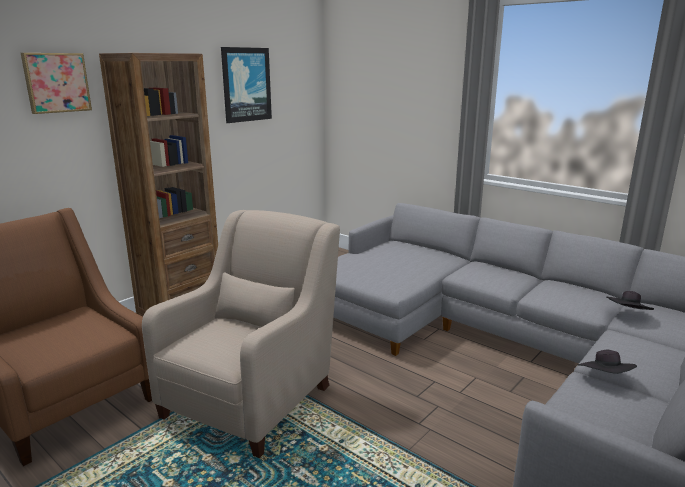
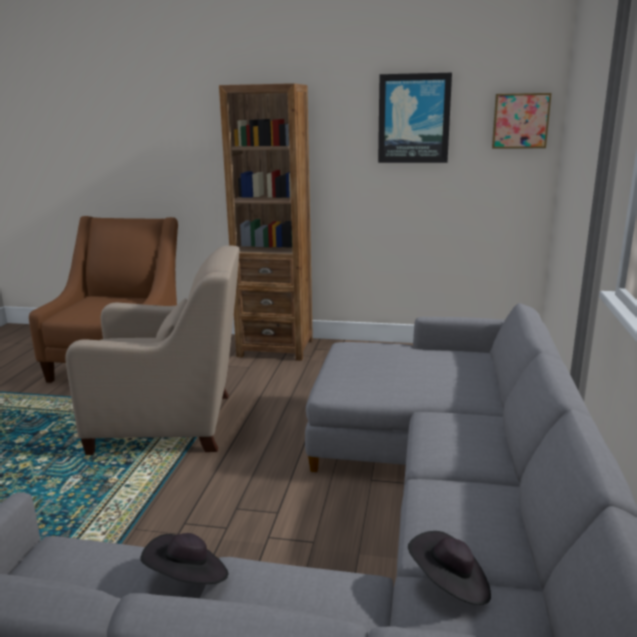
camera: 60 degrees right, 0 degrees up
(56, 82) = (205, 113): picture -> picture (520, 121)

